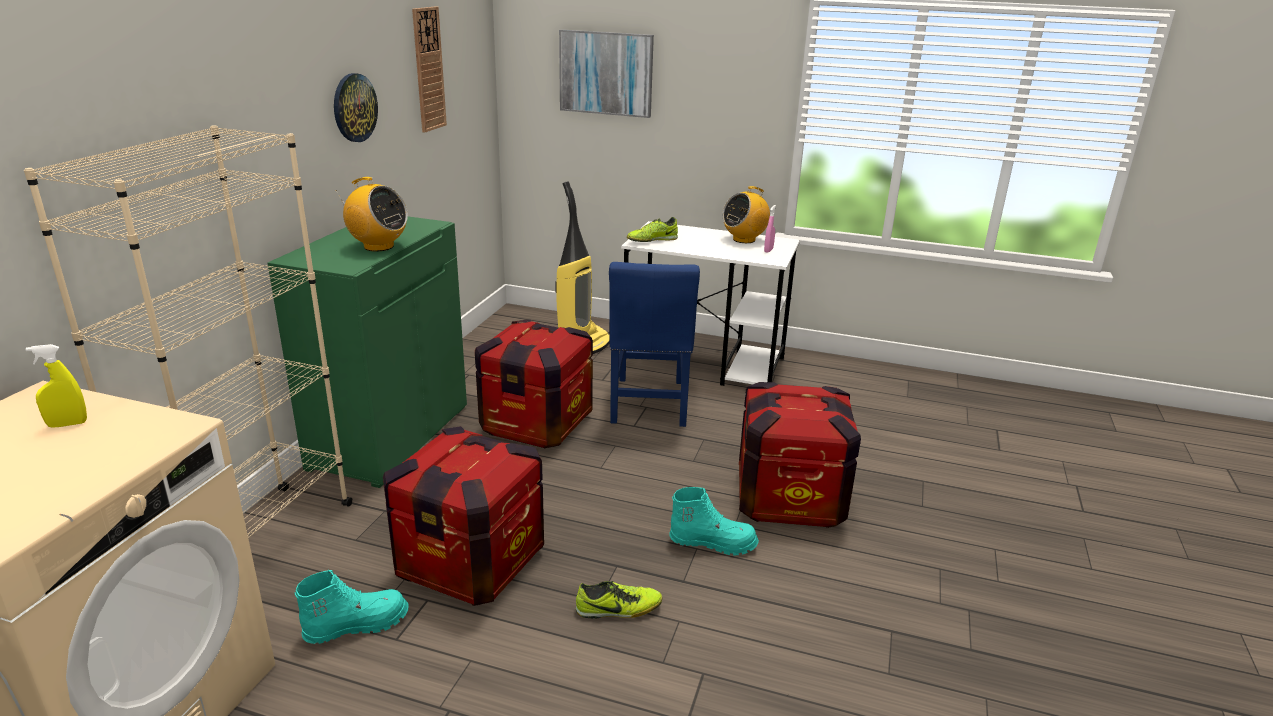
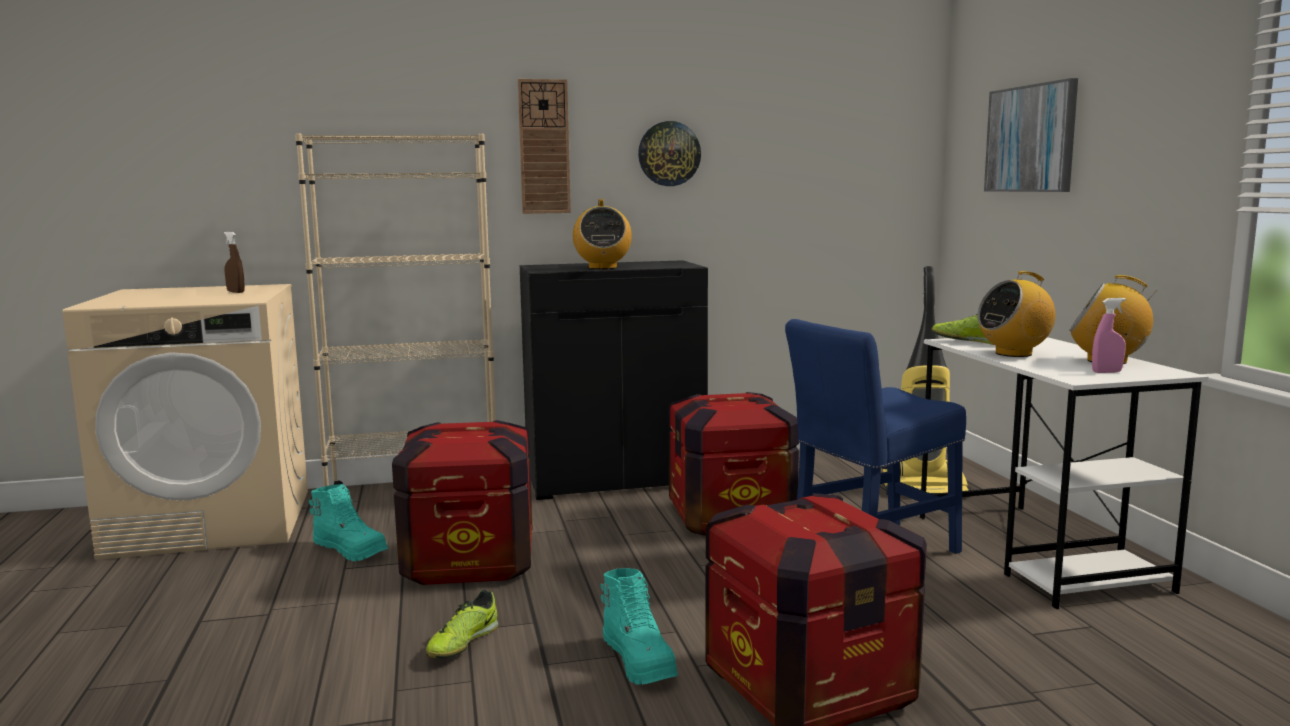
camera: 60 degrees right, 15 degrees down
(67, 424) = (235, 292): yellow spray bottle -> brown spray bottle
(389, 436) = (615, 479): green cabinet -> black cabinet
(428, 69) = (801, 133): wall clock -> wall clock (544, 147)
(618, 609) = (462, 643): shoe -> shoe turned 60 degrees clockwise
(697, 246) = (1014, 353): none -> radio

